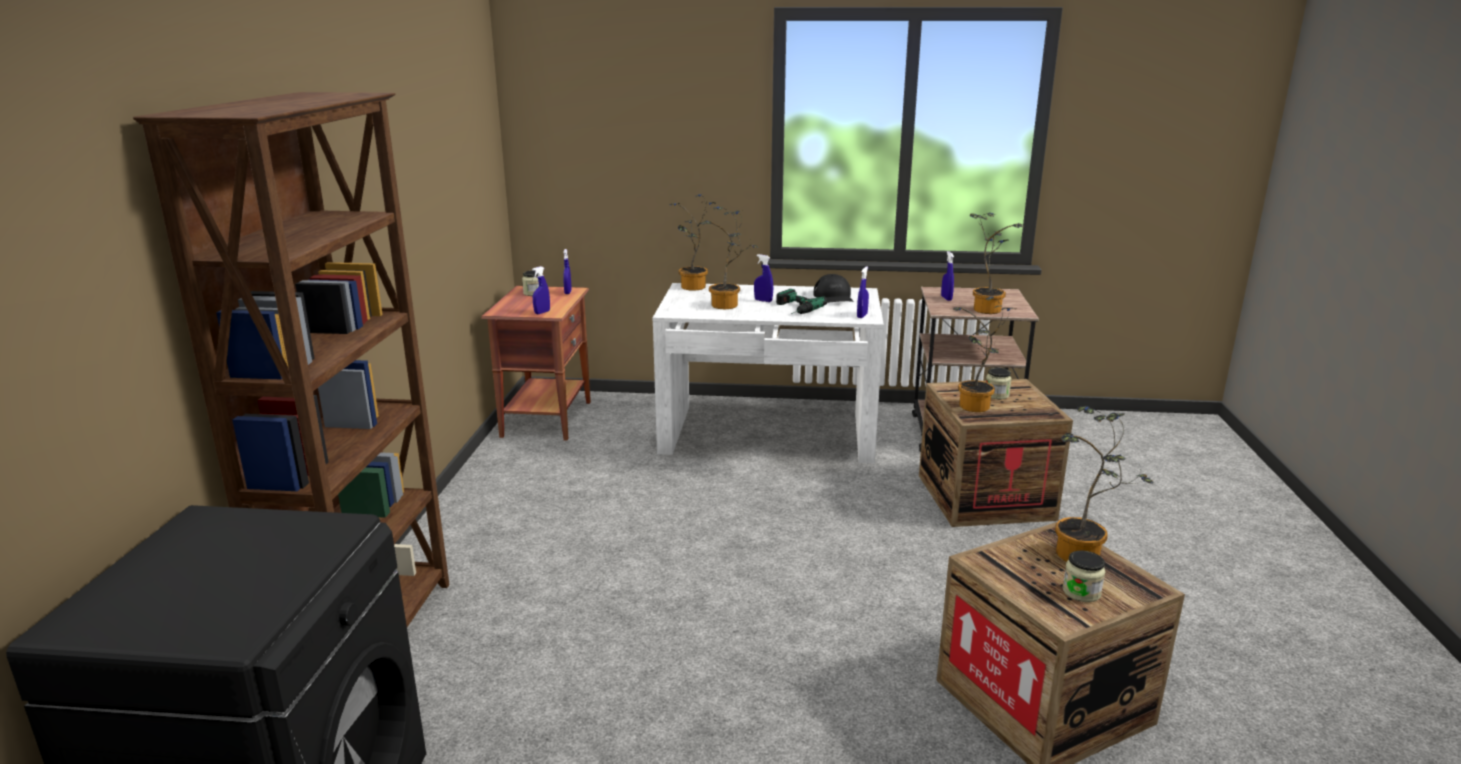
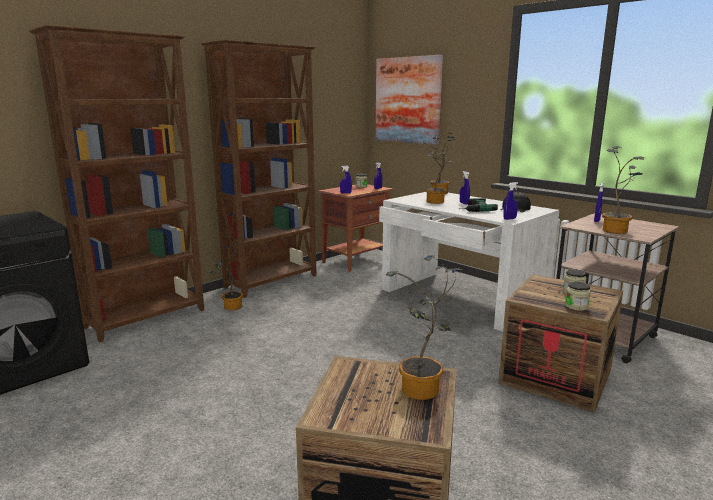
camera: 40 degrees right, 5 degrees down
(476, 496) = (272, 281): none -> brown bookcase
(590, 140) = (408, 100): none -> picture
(975, 408) = (537, 294): potted plant -> potted plant (230, 307)
(1081, 592) = (372, 409): jar -> jar (576, 306)

